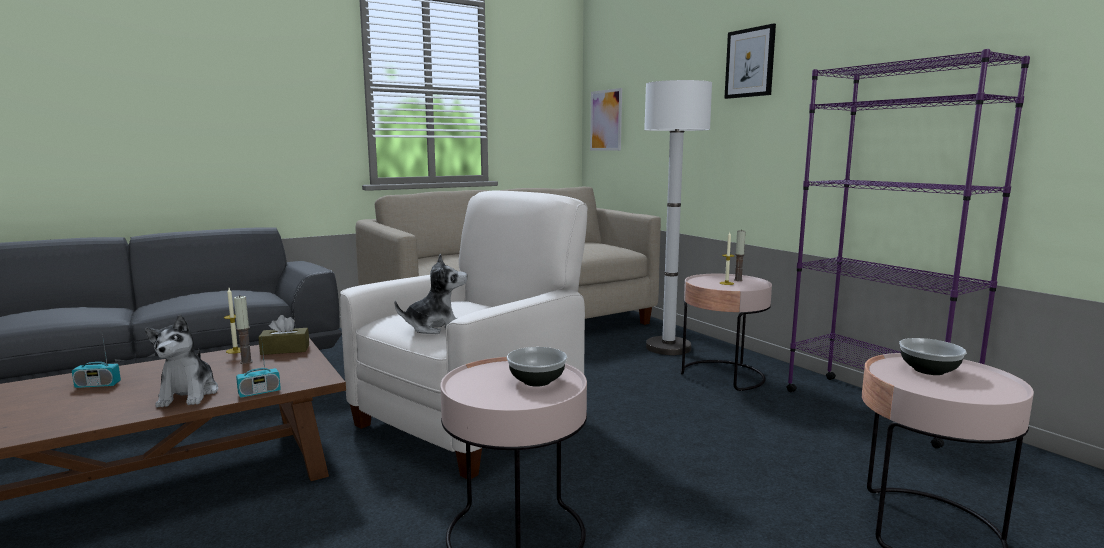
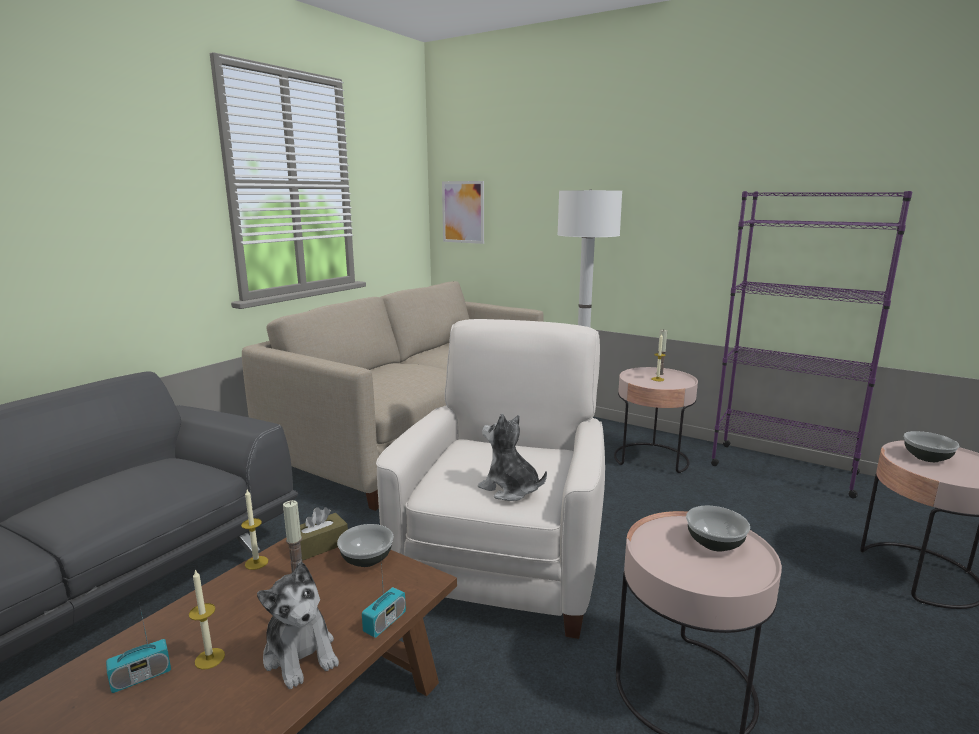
camera: 25 degrees left, 5 degrees up
(140, 385) = (209, 658): none -> candle
(302, 361) = (366, 560): none -> bowl
(435, 328) = (510, 489): plush toy -> plush toy turned 105 degrees counterclockwise
(750, 63) = (641, 170): picture -> none

